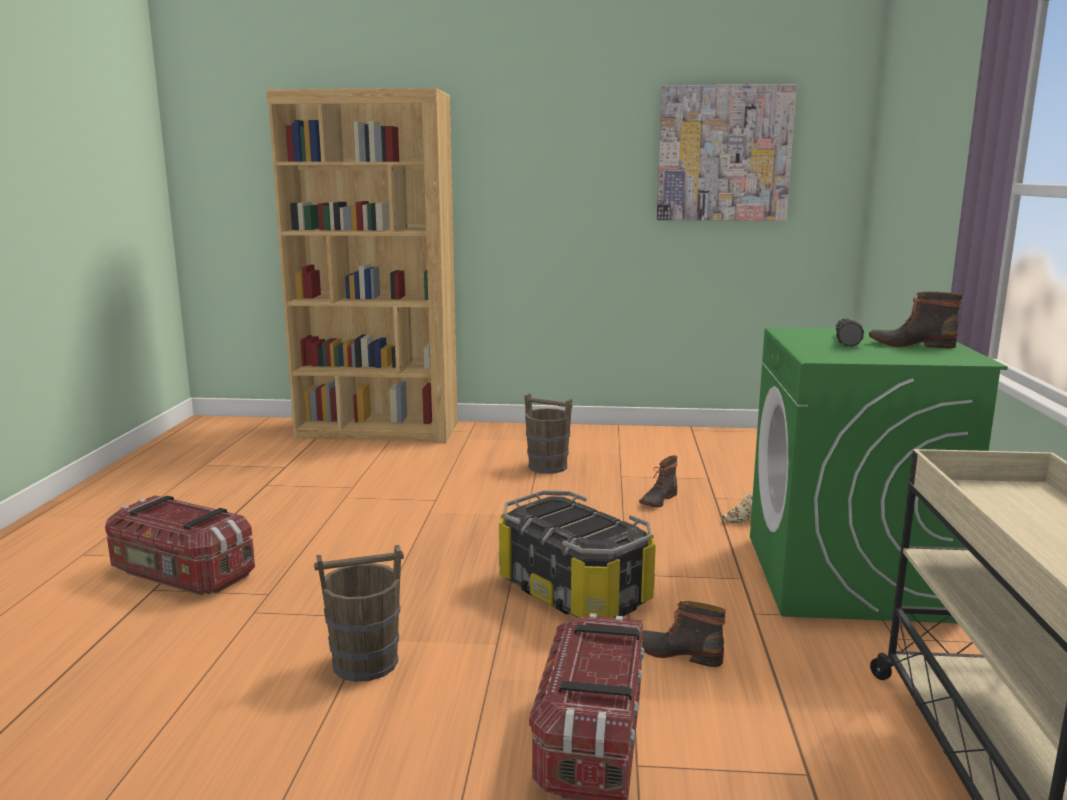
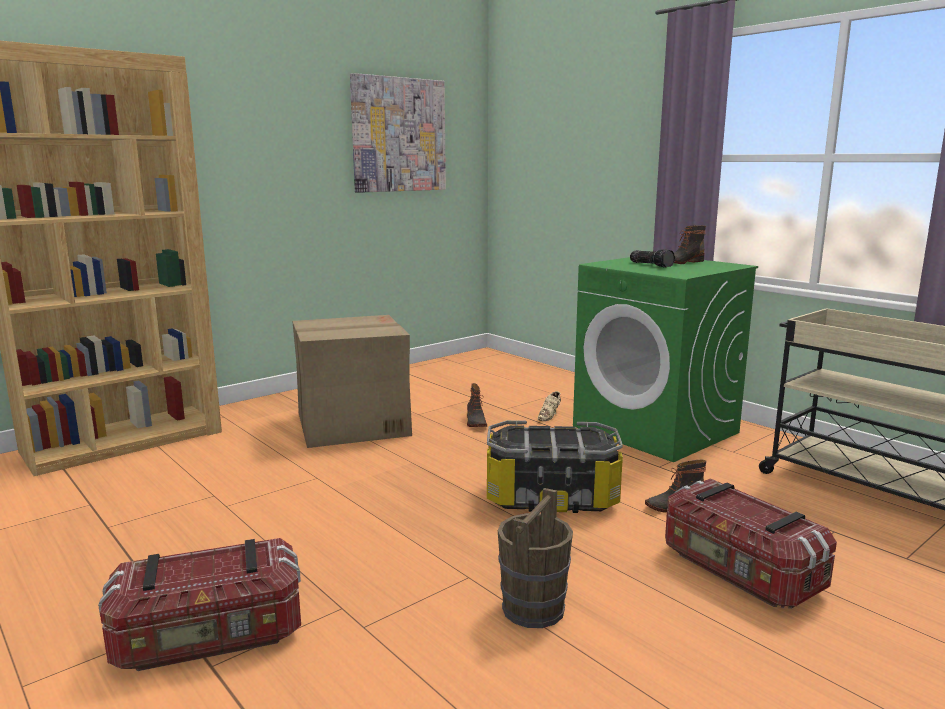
camera: 45 degrees left, 0 degrees up
(547, 466) = (351, 424): brown bucket -> cardboard box

